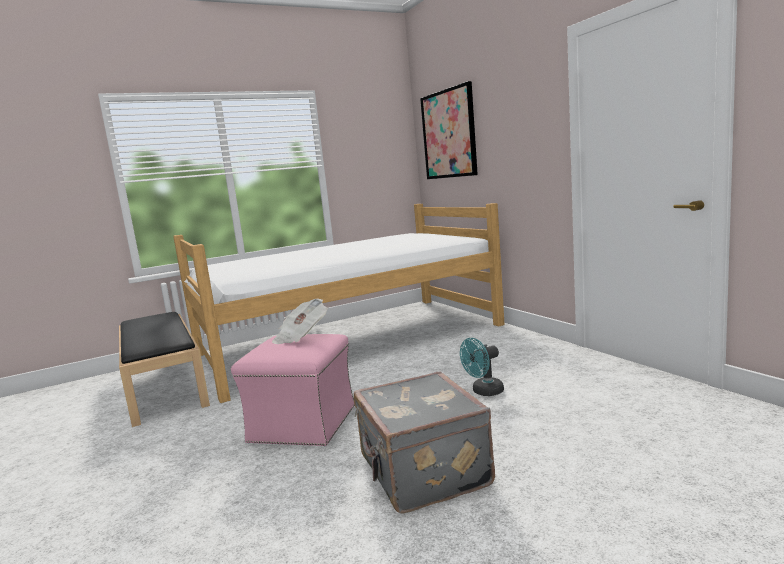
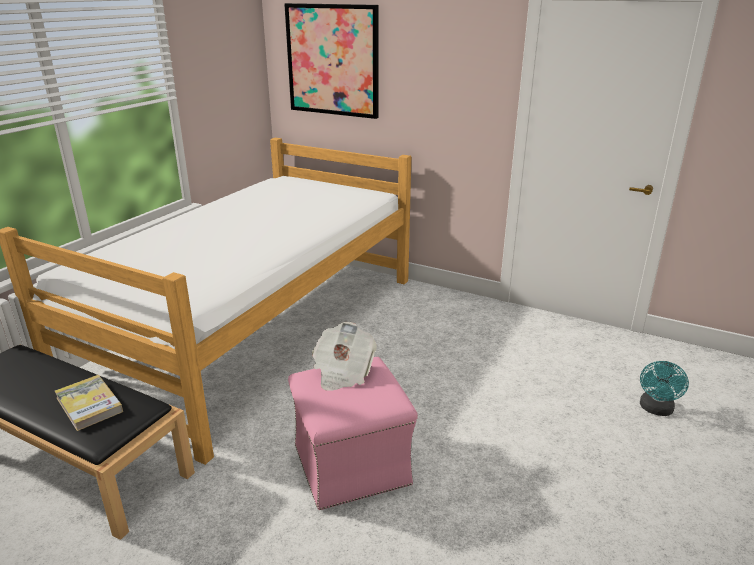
camera: 35 degrees left, 15 degrees up
(156, 336) = (89, 405): none -> book
(422, 472) = (529, 484): grey suitcase -> none
(484, 392) = (481, 375): turquoise fan -> turquoise fan (656, 410)

